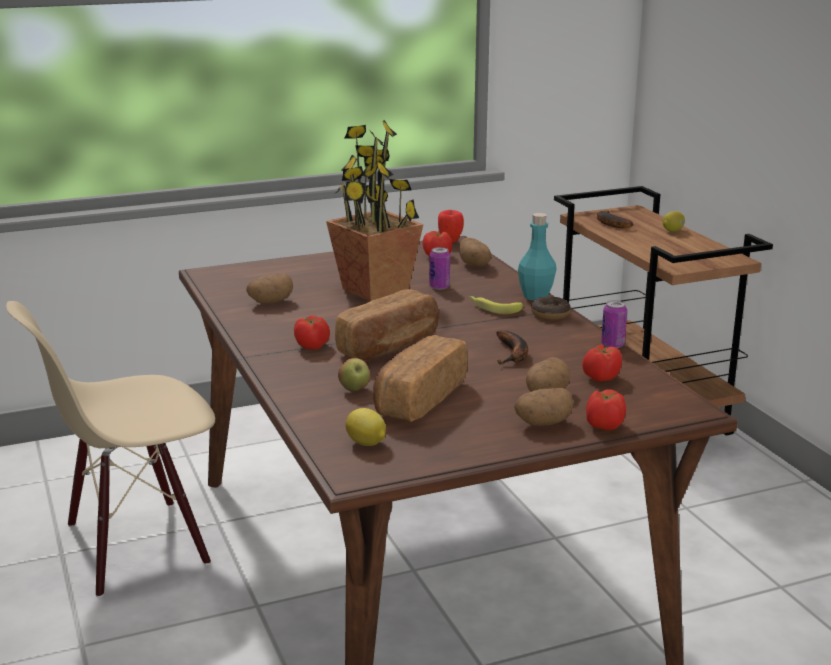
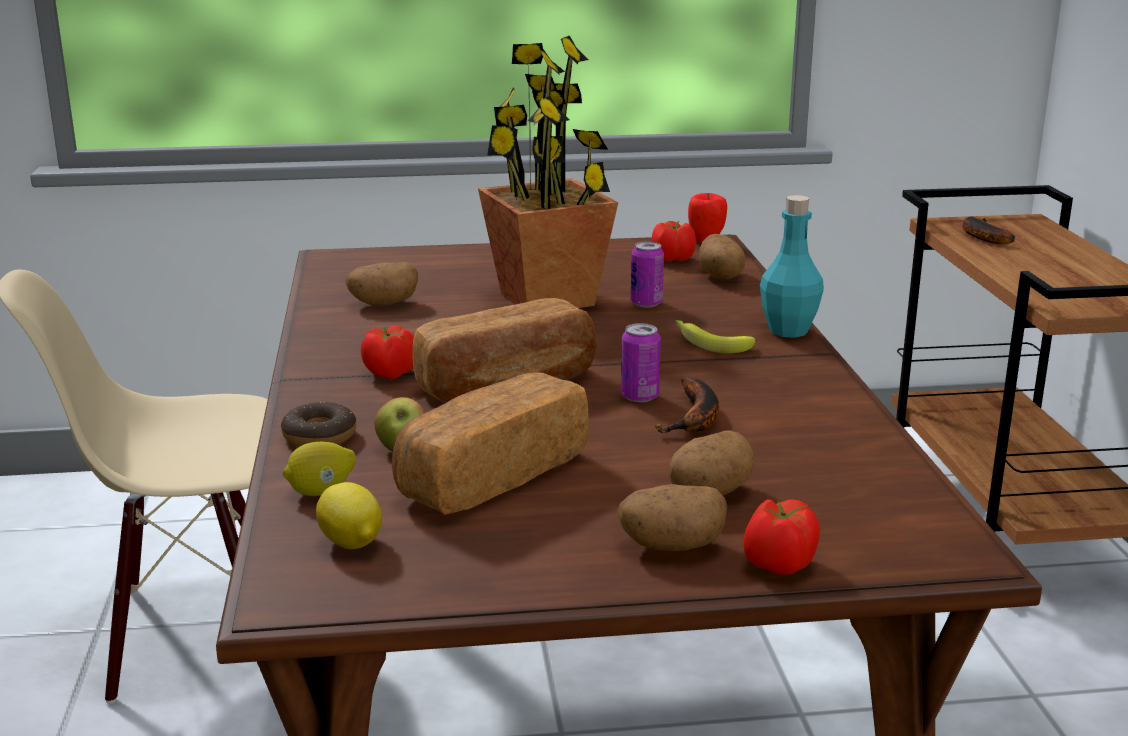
camera: 15 degrees right, 0 degrees up
(550, 314) = (795, 360): donut -> donut (319, 436)
(601, 378) = (821, 475): tomato -> none
(612, 345) = (873, 420): can -> can (639, 396)
(673, 230) = (1079, 253): lemon -> lemon (321, 492)

